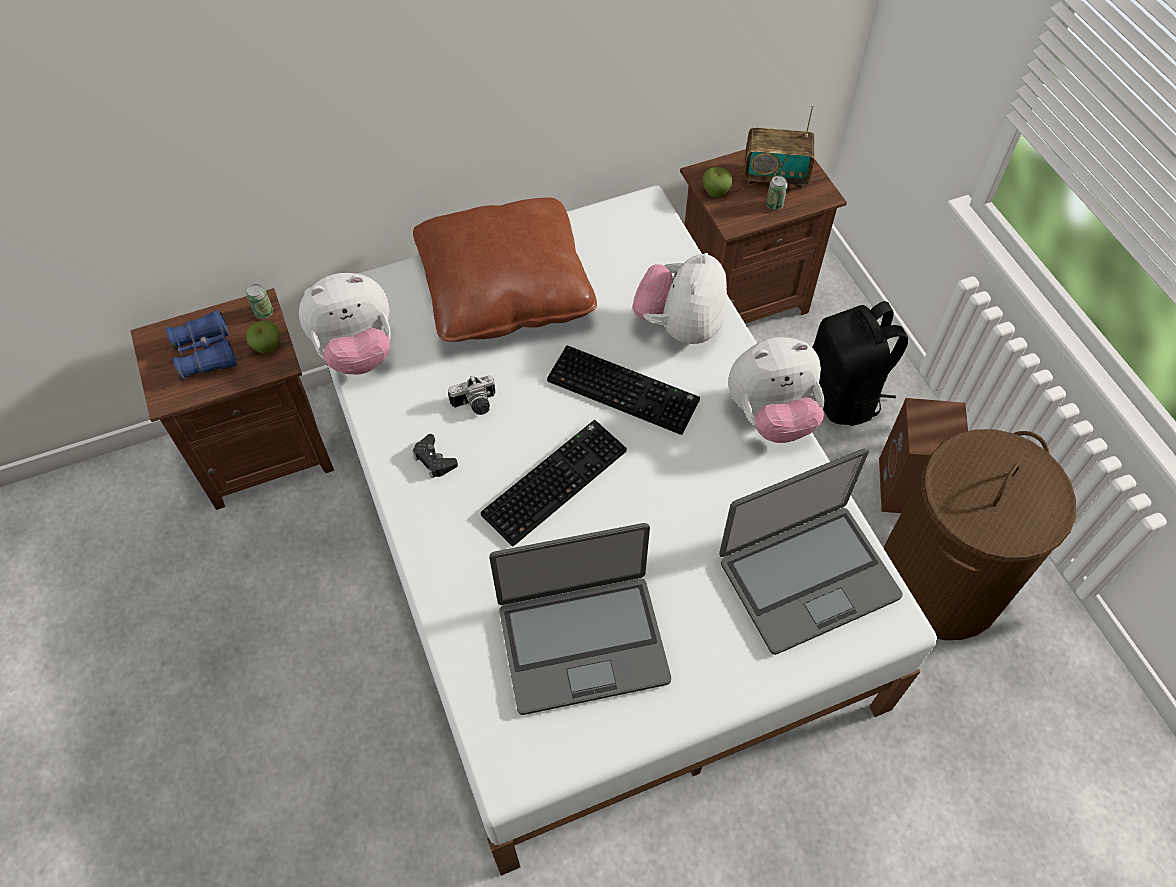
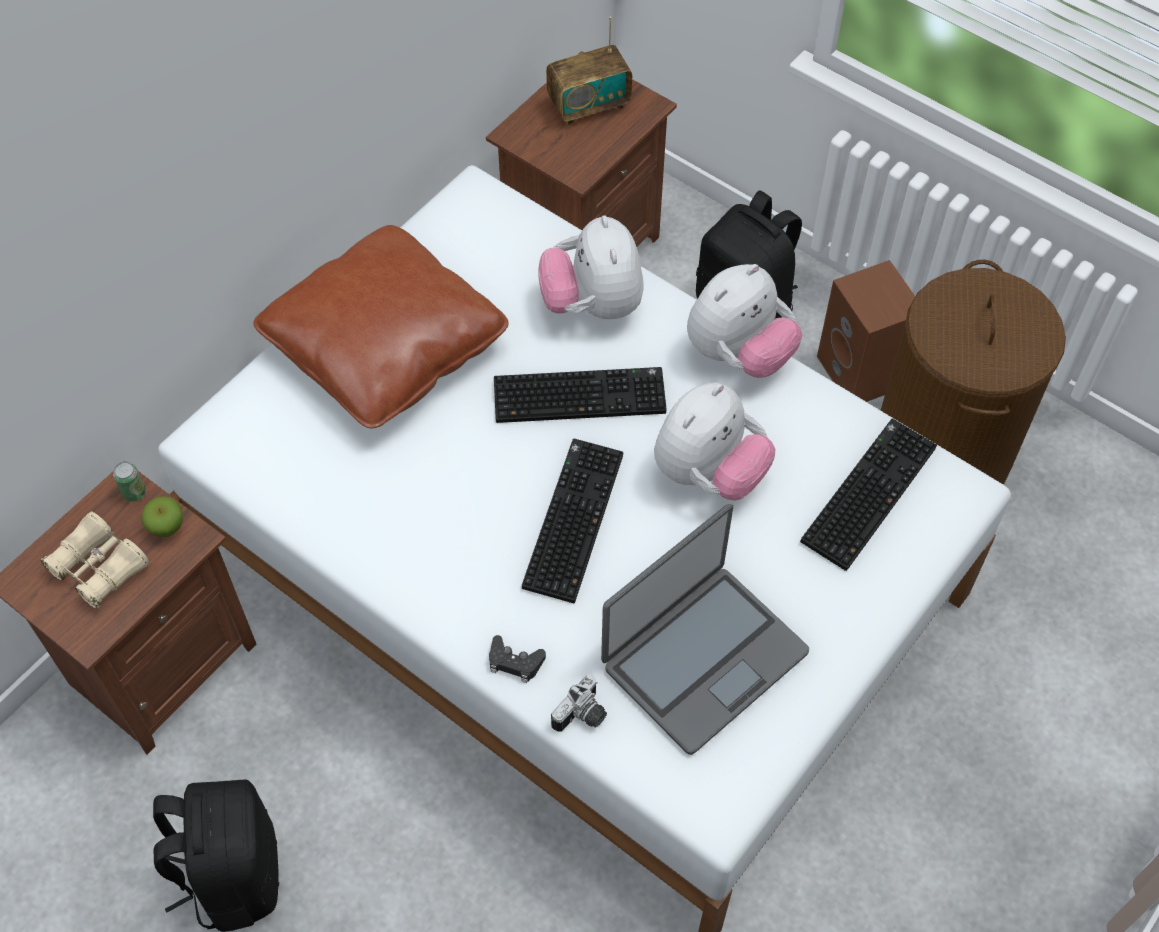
camera: 30 degrees left, 0 degrees up
(206, 353) = (99, 568): blue binoculars -> beige binoculars
(214, 623) = (233, 874): none -> black backpack
(357, 351) = (269, 486): plush toy -> plush toy (709, 473)
(434, 460) = (434, 558): black game controller -> black game controller (515, 662)
(475, 405) = (438, 482): camera -> camera (583, 716)
(715, 192) = (540, 148): apple -> none
(774, 205) = (607, 137): can -> none
(807, 577) = (867, 492): laptop -> keyboard

